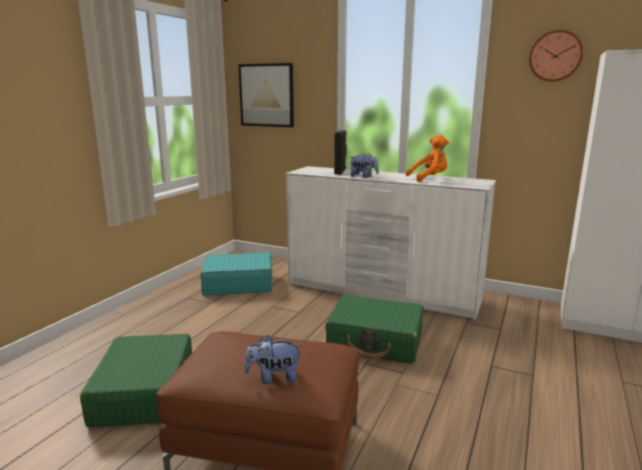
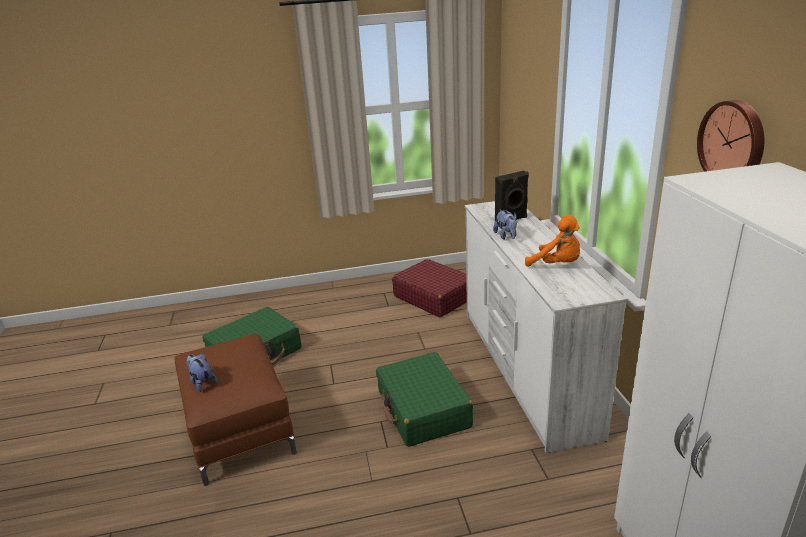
camera: 55 degrees right, 10 degrees up
(238, 284) = (433, 297): turquoise suitcase -> red suitcase
(266, 95) = (518, 102): picture -> none

